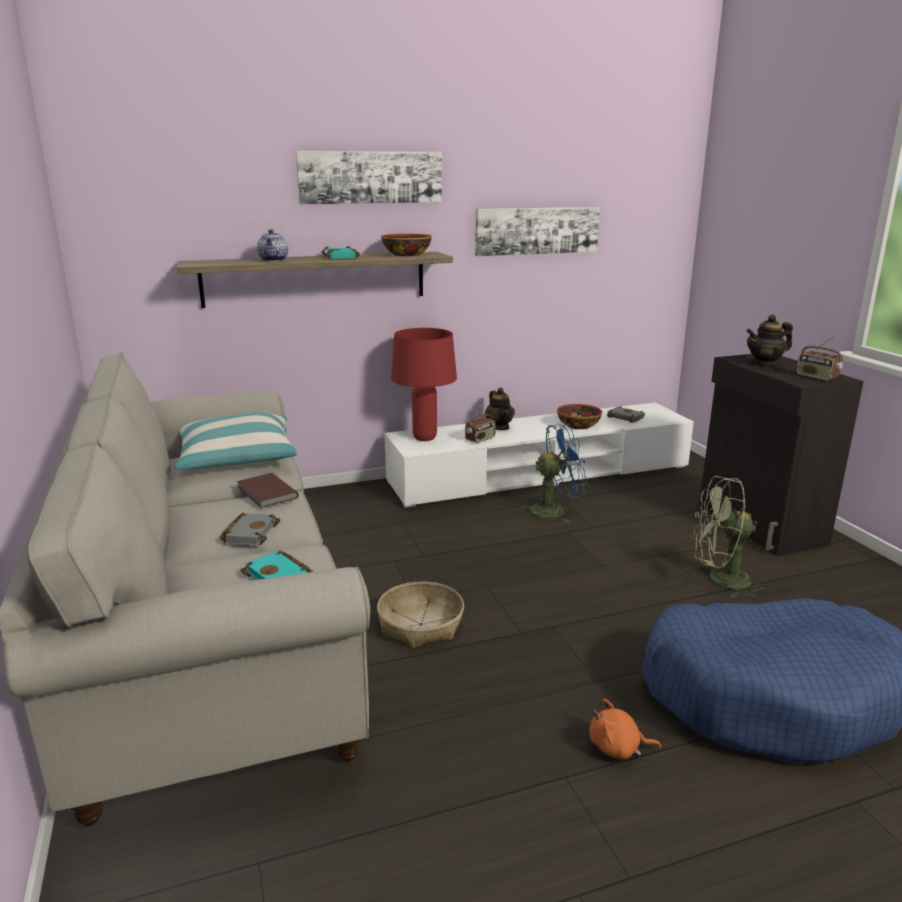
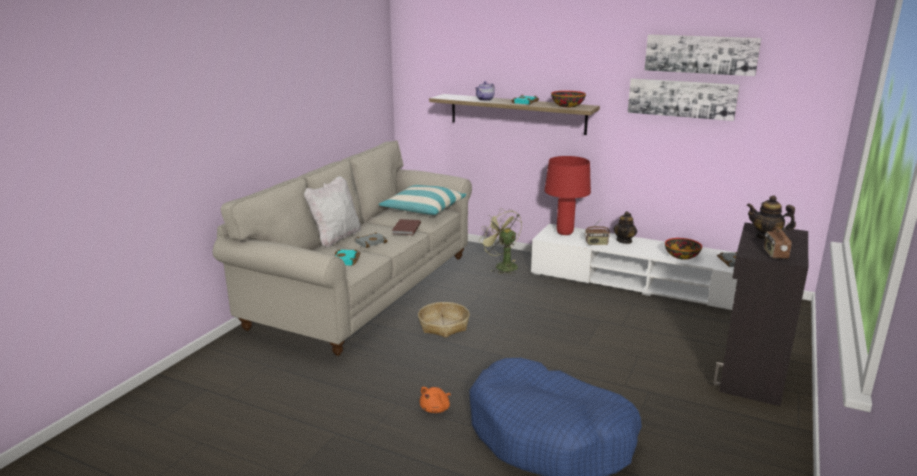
camera: 45 degrees right, 0 degrees up
(172, 550) = (336, 238): none -> white pillow
(370, 177) = (557, 52): picture -> picture (700, 54)
(554, 510) = (617, 307): blue fan -> none
(618, 748) = (436, 409): orange plush toy -> orange plush toy turned 105 degrees counterclockwise
(720, 580) = (644, 383): green fan -> green fan (502, 266)

